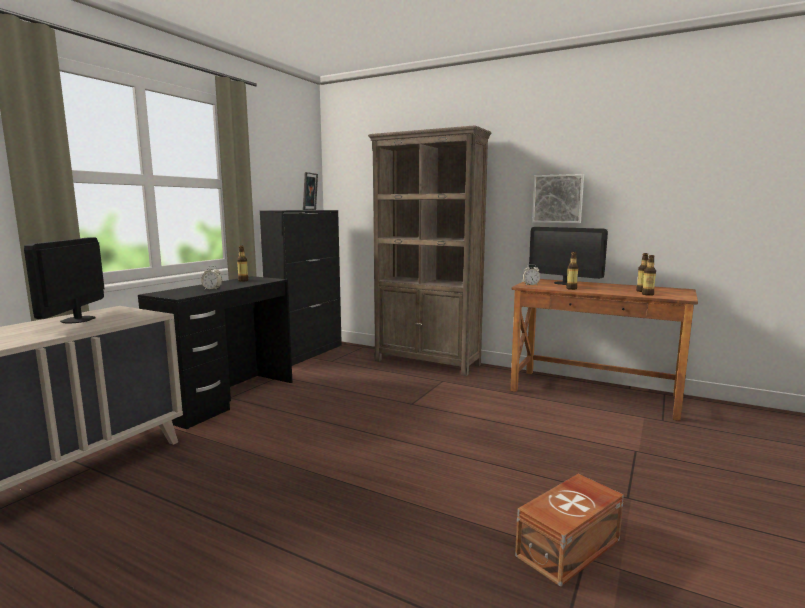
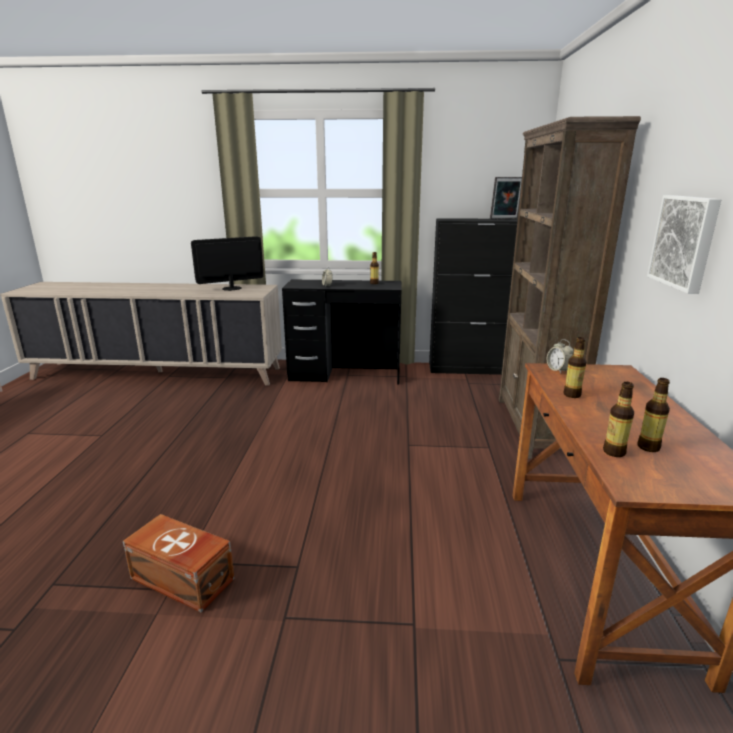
camera: 65 degrees right, 10 degrees up
(565, 283) = (619, 388): monitor -> none

